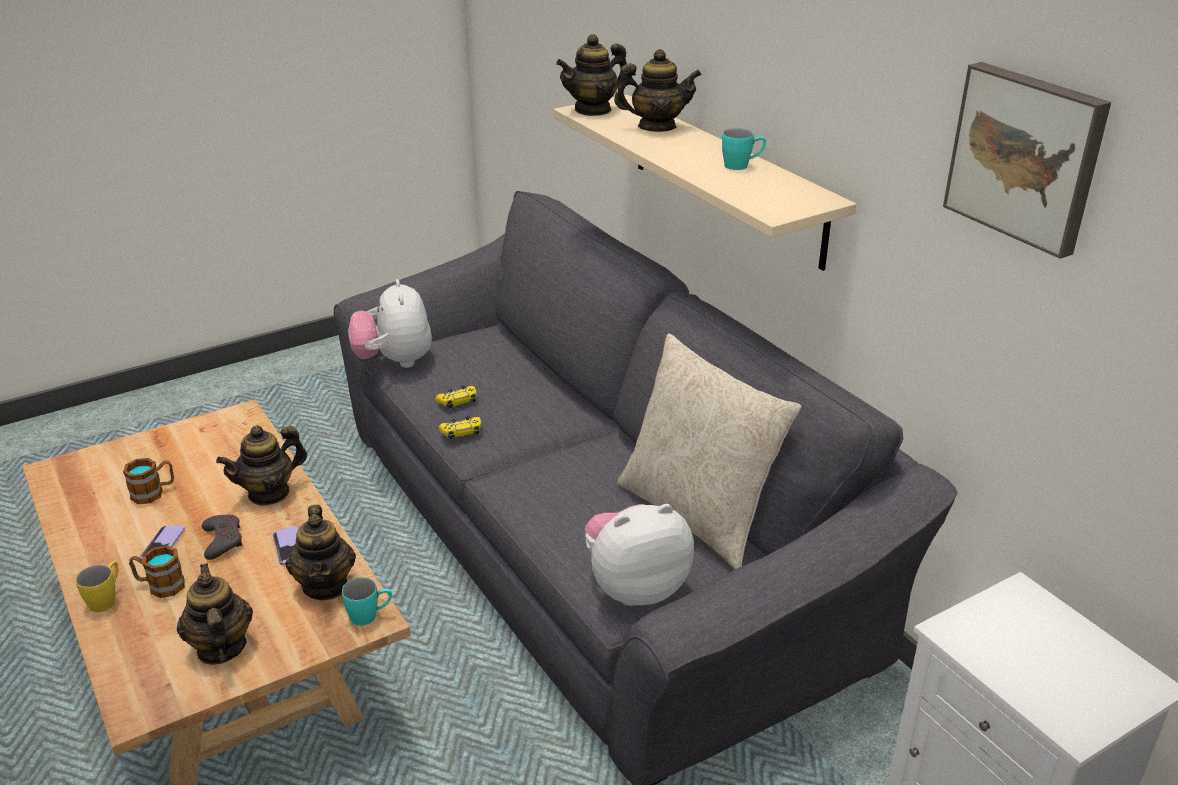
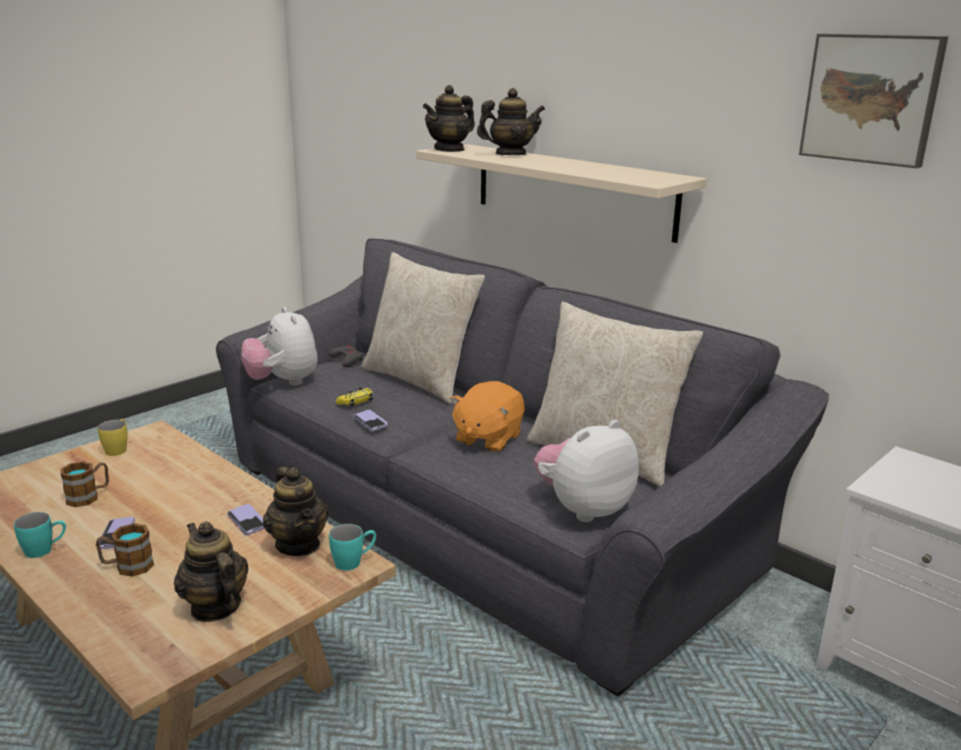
camera: 15 degrees left, 10 degrees down
(106, 599) = (73, 585): yellow mug -> yellow mug (118, 449)
(222, 540) = (177, 524): grey game controller -> grey game controller (347, 360)
(269, 493) = (208, 484): teapot -> none
(461, 432) = (370, 422): yellow game controller -> phone
(542, 375) = (420, 379): none -> beige pillow
(576, 473) = (487, 438): none -> orange plush toy
(742, 166) = (599, 167): turquoise mug -> turquoise mug (45, 550)

